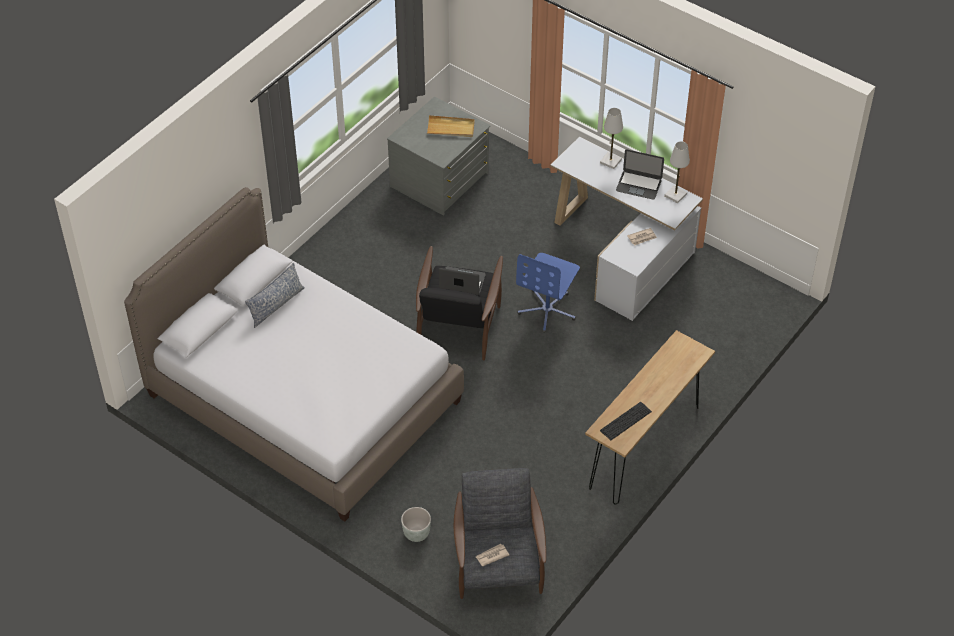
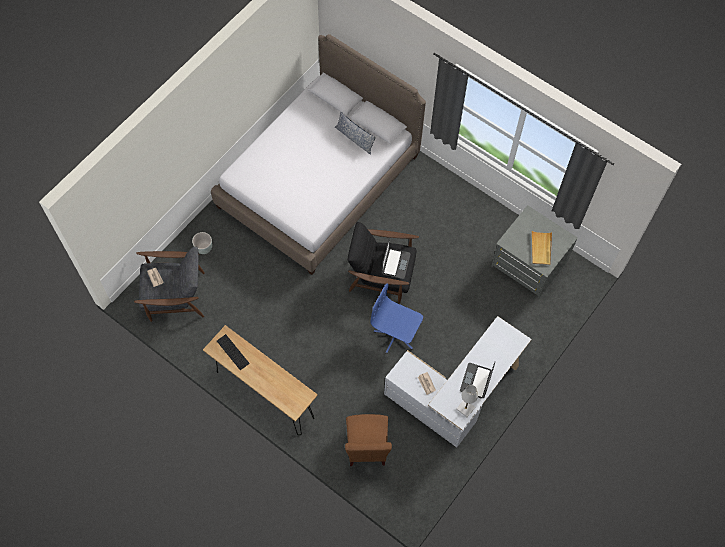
camera: 90 degrees right, 15 degrees up
(610, 161) = (503, 361): white table lamp -> none
(705, 338) = (367, 447): none -> brown chair

